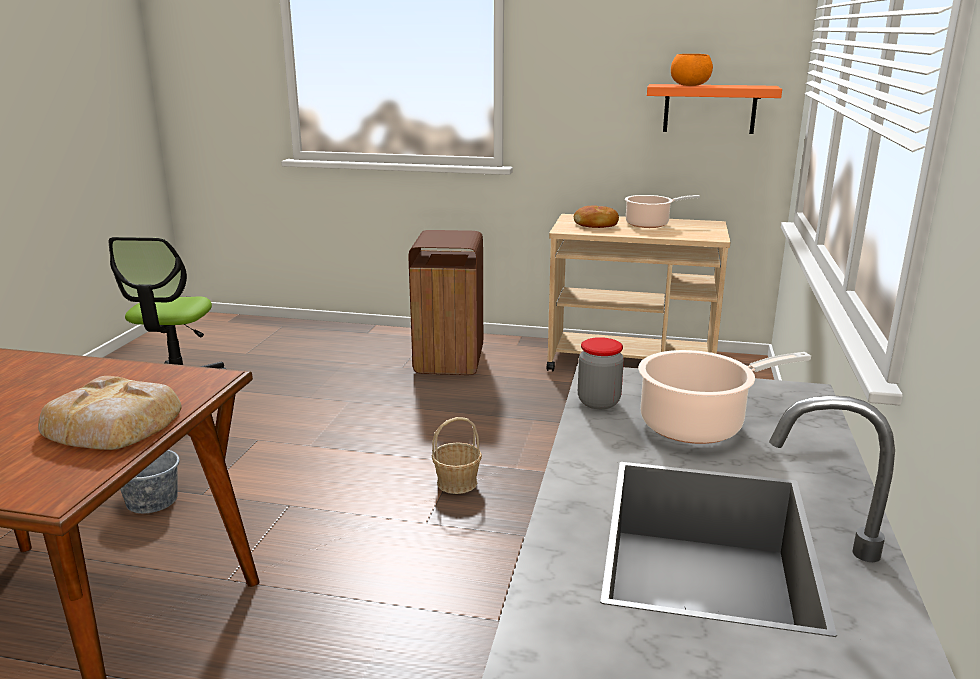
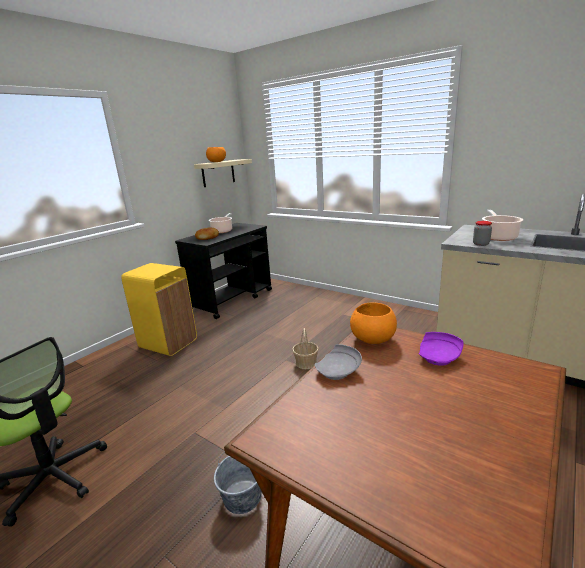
camera: 65 degrees left, 0 degrees up
(92, 370) = (339, 371): none -> grey plate
(114, 424) = (439, 357): bread -> purple plate
(180, 380) = (373, 338): none -> orange bowl
(450, 360) = (168, 343): brown trash can -> yellow trash can
(632, 363) = (232, 299): beige cart -> black cart
(709, 109) = (218, 173): orange shelf -> beige shelf

